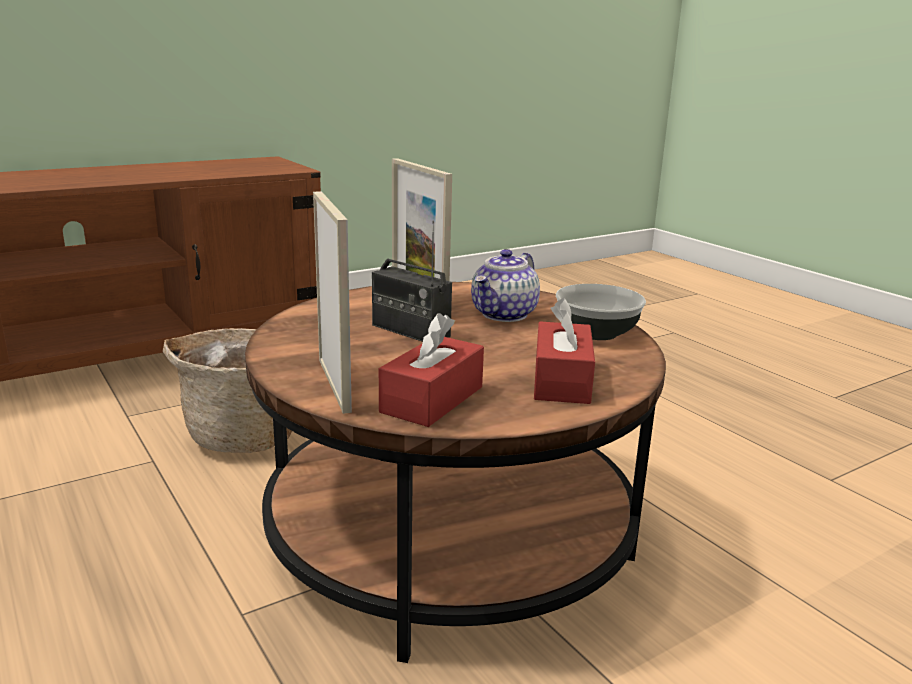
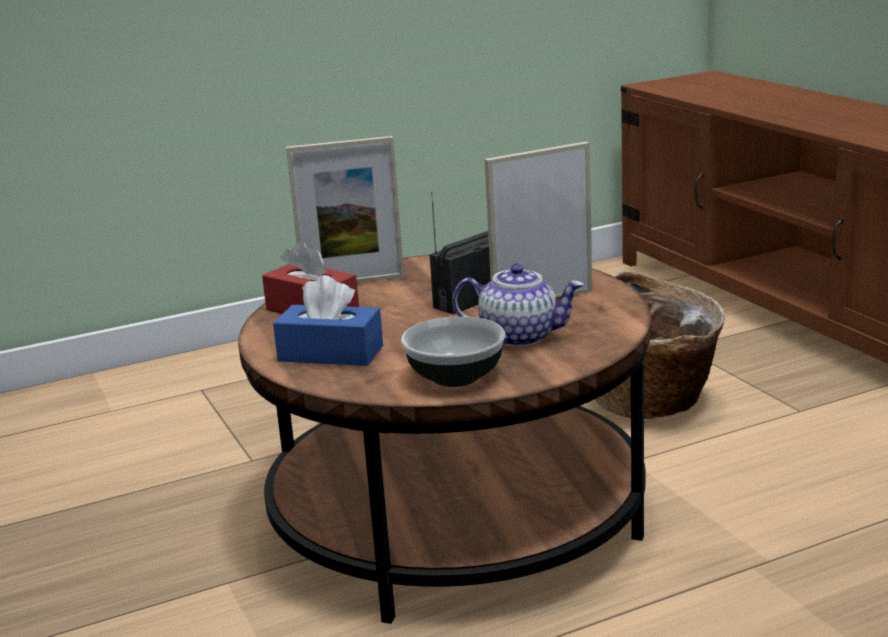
camera: 100 degrees right, 0 degrees up
(504, 314) = (520, 336): teapot -> teapot turned 150 degrees clockwise
(561, 381) = (330, 353): red tissue box -> blue tissue box

